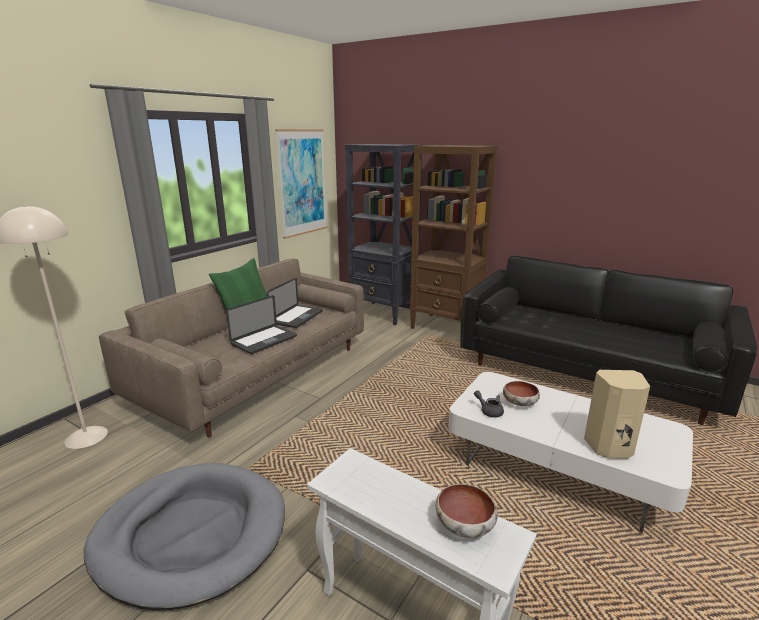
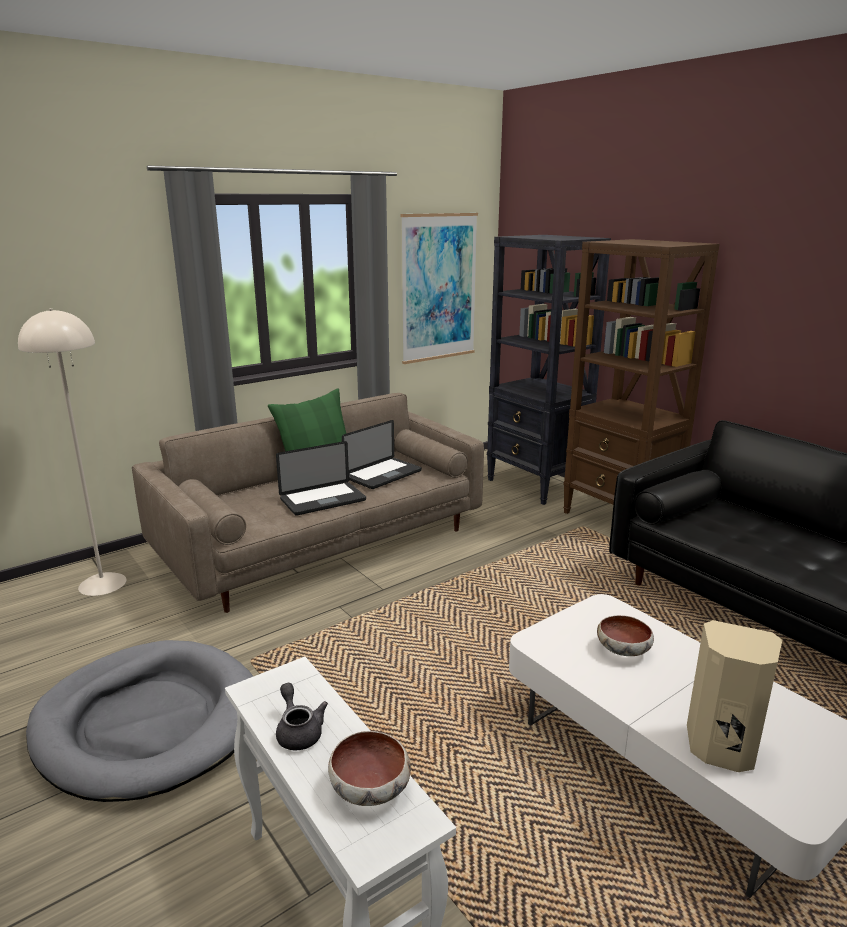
camera: 20 degrees right, 0 degrees up
(489, 411) = (567, 652): grey teapot -> grey teapot (298, 731)

